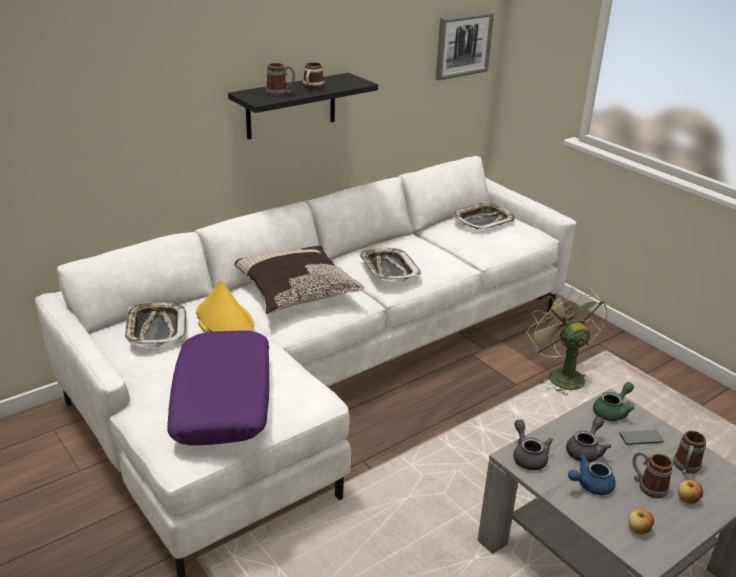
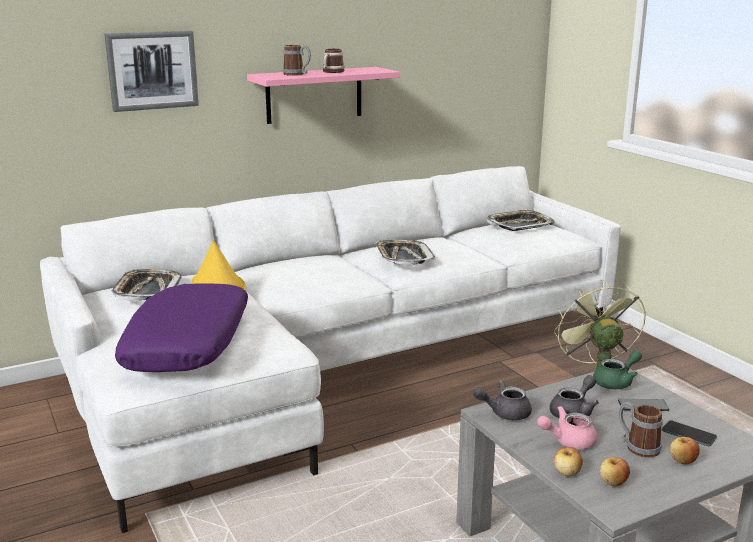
camera: 10 degrees right, 10 degrees down
(291, 106) = (314, 95): black shelf -> pink shelf
(296, 292) = (301, 271): pillow -> none
(463, 45) = (503, 50): picture -> picture (152, 70)
(528, 456) = (504, 413): grey teapot -> grey teapot turned 90 degrees counterclockwise
(590, 485) = (568, 441): blue teapot -> pink teapot
(598, 522) = (567, 472): none -> apple
(685, 468) = (689, 434): mug -> phone

